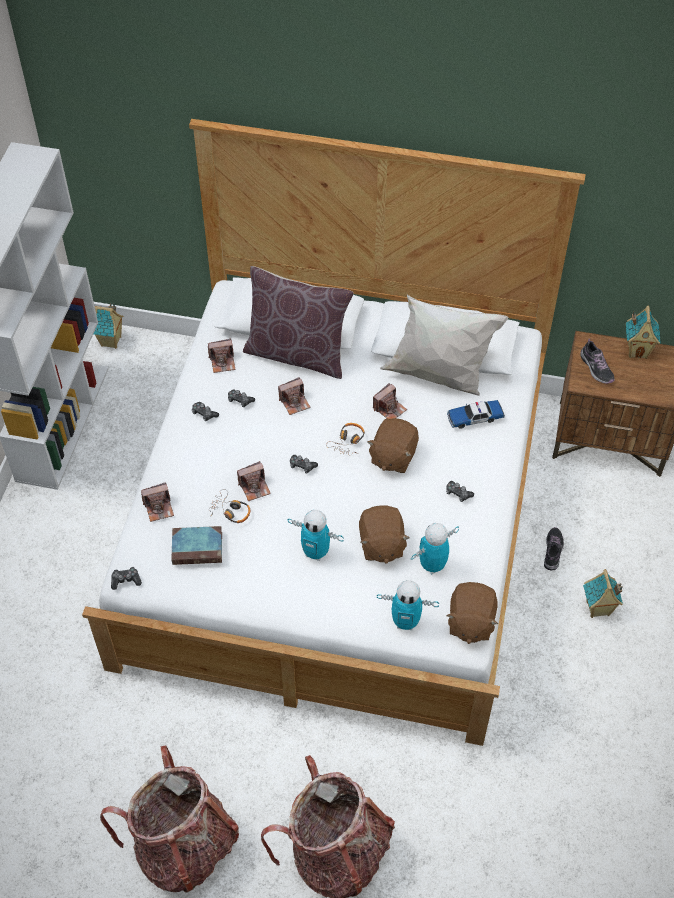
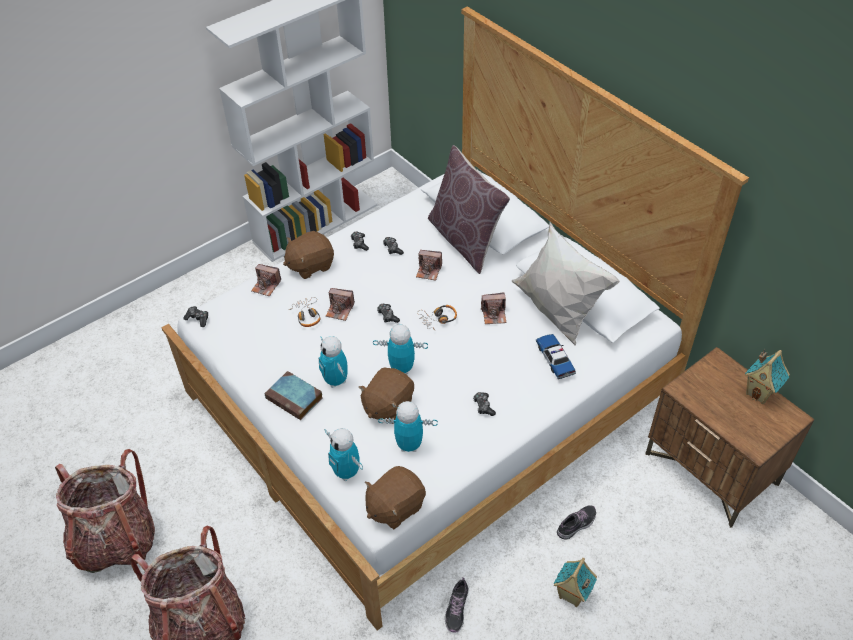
camera: 40 degrees right, 5 degrees down
(111, 341) = (395, 190): toy house -> none
(198, 547) = (261, 326): book -> book (295, 398)
(223, 362) = (407, 217): camera -> none
(360, 505) = (401, 368): none -> toy robot
(392, 456) = (461, 349): brown plush toy -> brown plush toy (310, 265)
(475, 417) = (554, 359): toy car -> toy car turned 45 degrees clockwise
(596, 368) = (706, 385): shoe -> shoe (457, 608)

